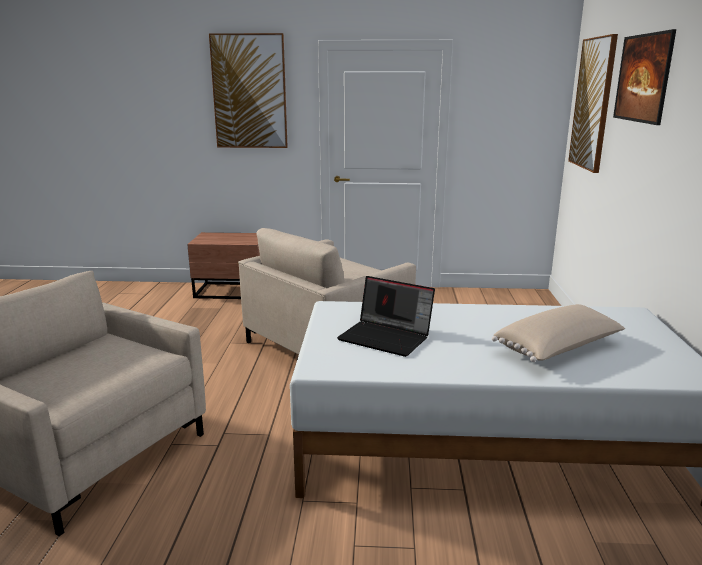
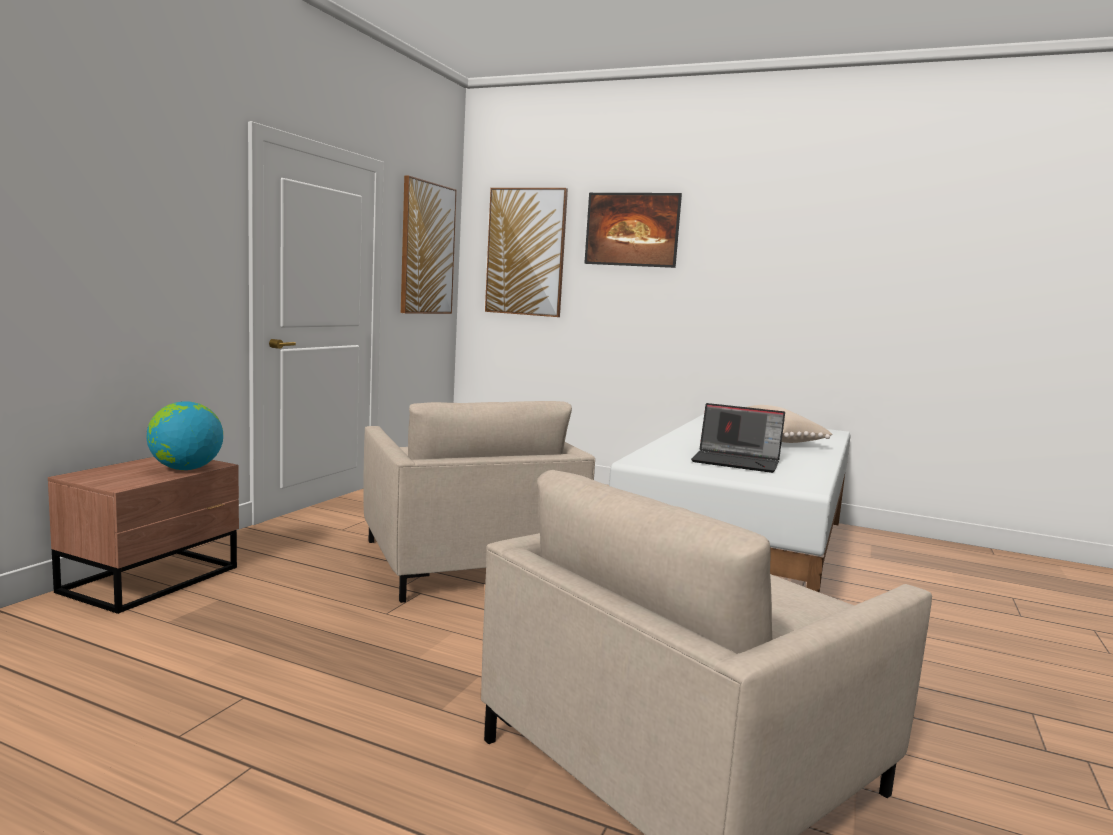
camera: 70 degrees left, 10 degrees down
(236, 241) = (186, 469): none -> globe
(249, 92) = (148, 186): picture -> picture (427, 249)
(386, 337) = (737, 462): laptop -> laptop turned 60 degrees clockwise

